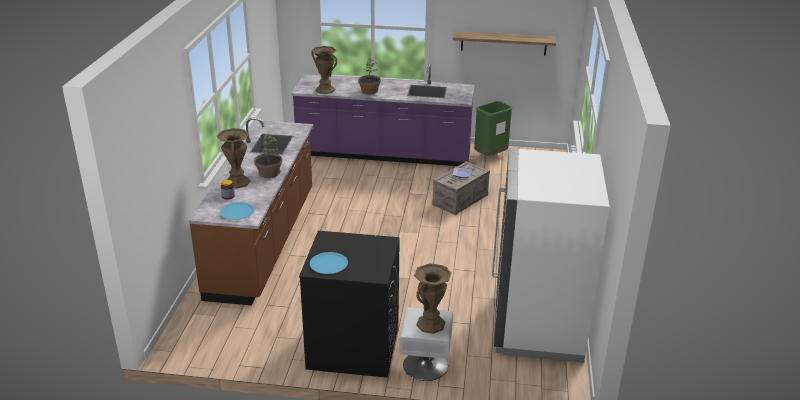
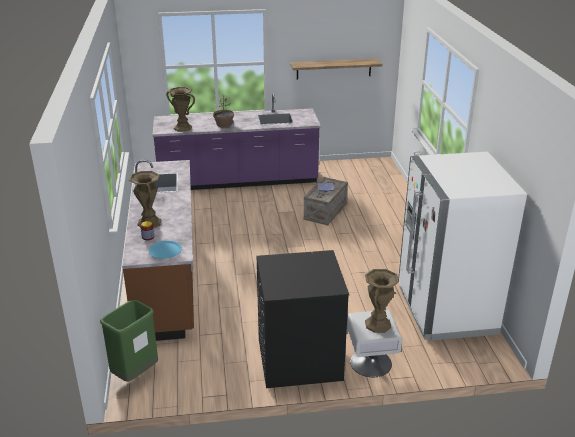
camera: 15 degrees left, 0 degrees up
(269, 173) = (174, 210): potted plant -> none
(328, 264) = (285, 285): blue plate -> none
(490, 156) = (331, 170): green trash can -> green trash can (135, 373)

